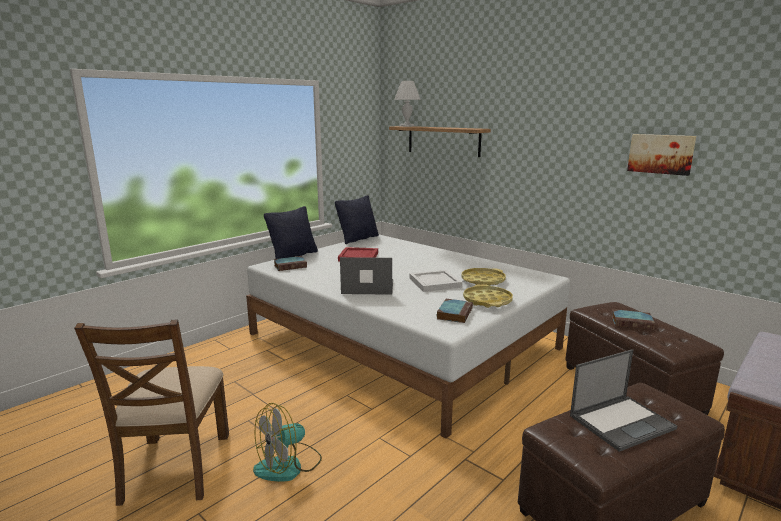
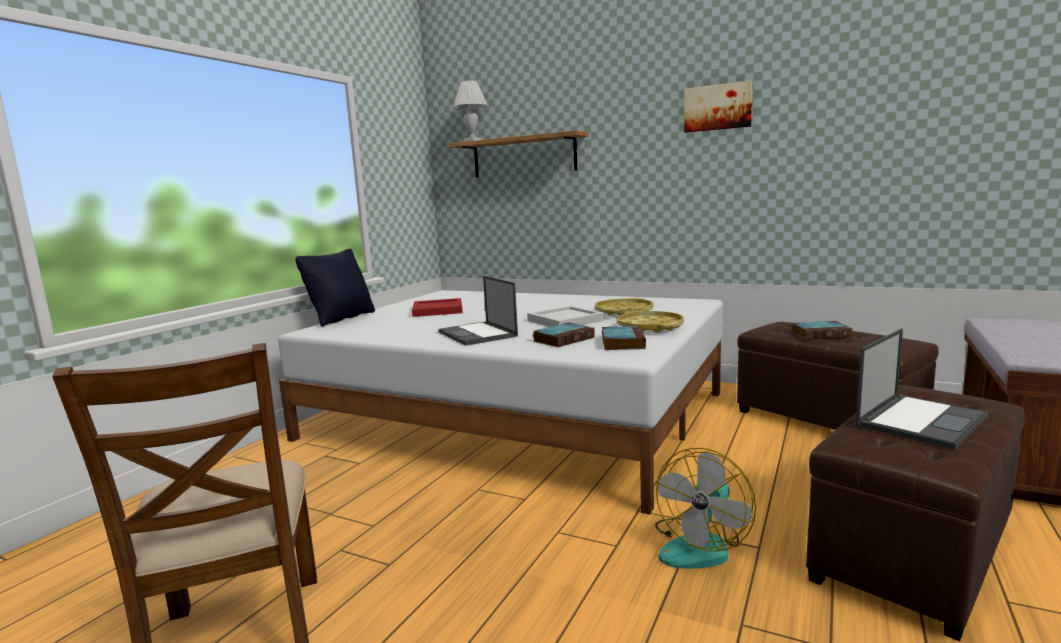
camera: 15 degrees left, 5 degrees down
(288, 465) = (440, 598): fan -> fan (700, 546)
(291, 266) = (347, 327): book -> book (564, 339)
(358, 239) = (421, 296): black pillow -> none
(367, 287) = (478, 334): laptop -> laptop turned 105 degrees counterclockwise
(661, 154) = (810, 134): picture -> picture (717, 107)

